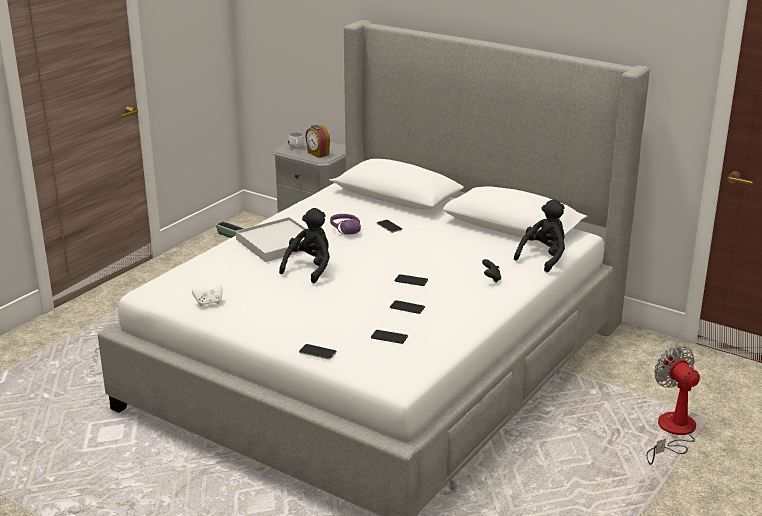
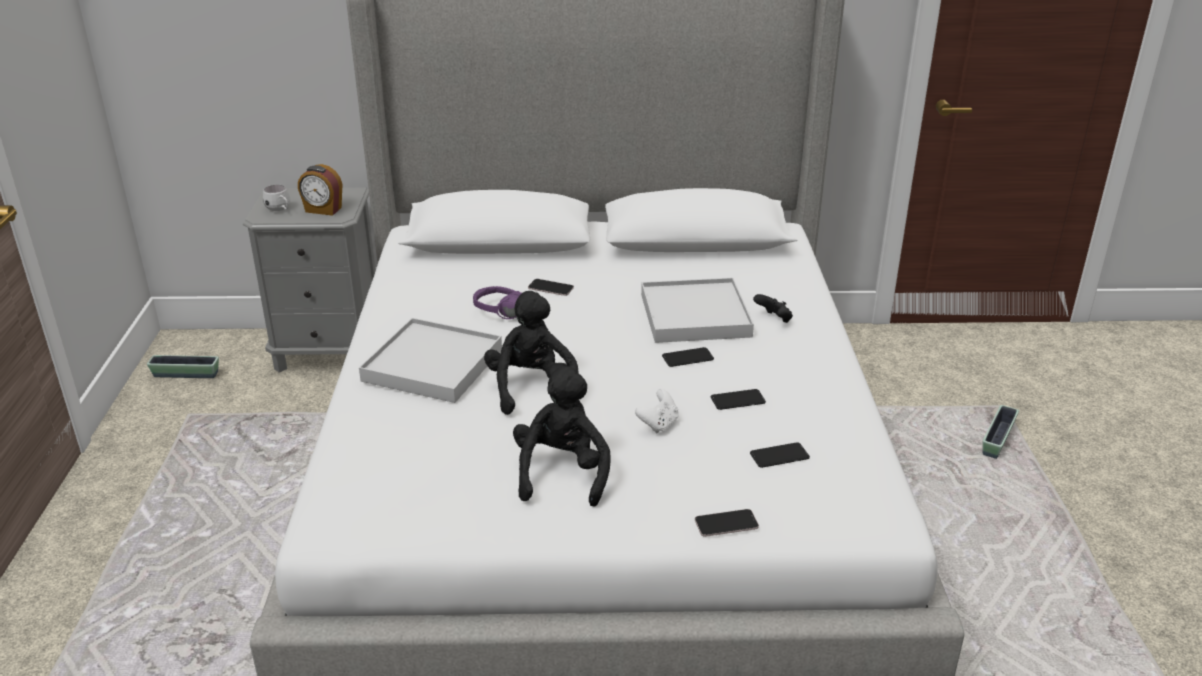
camera: 35 degrees left, 5 degrees up
(209, 303) = (457, 508): white game controller -> white game controller (658, 424)
(448, 263) = (694, 315): none -> white tray
(543, 257) = (788, 270): black plush toy -> black plush toy (562, 473)
(672, 432) = (997, 440): fan -> planter

